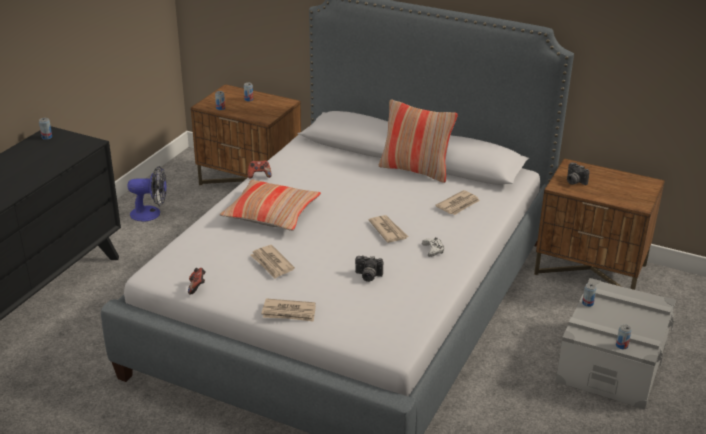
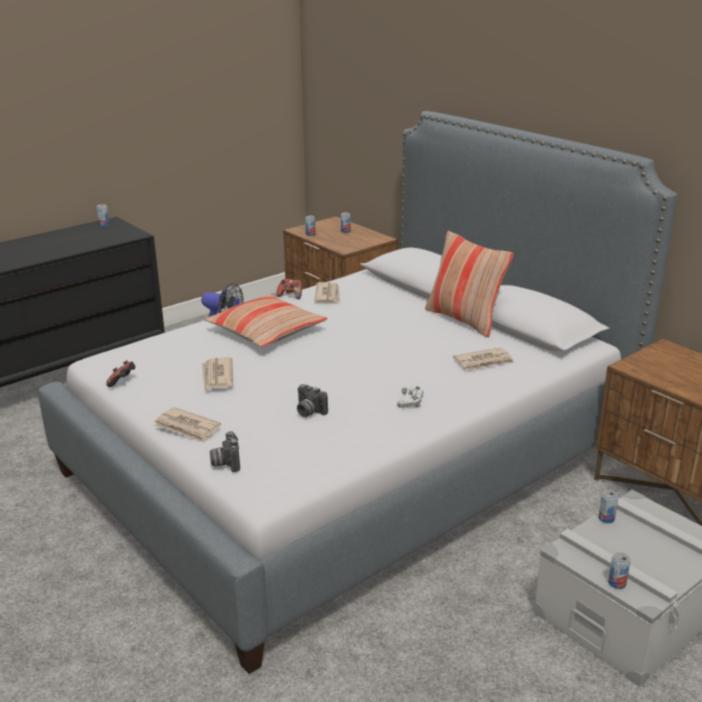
camera: 25 degrees right, 5 degrees down
(388, 230) = (376, 371): newspaper -> newspaper (328, 295)
(574, 181) = (655, 365): camera -> camera (225, 462)

